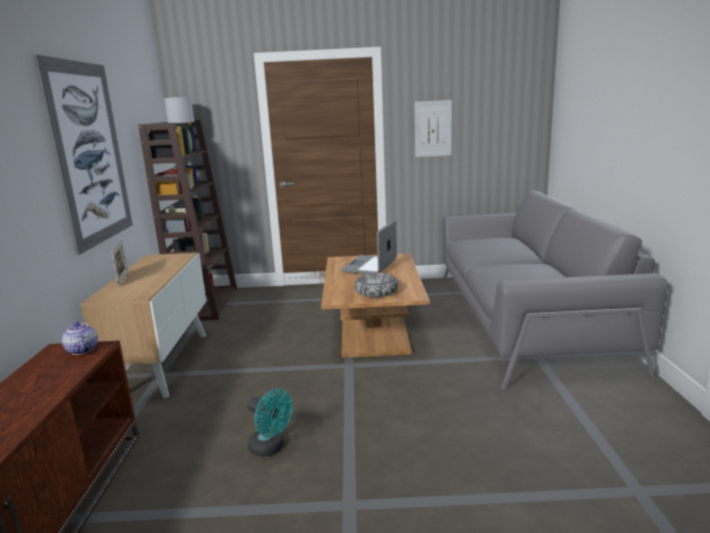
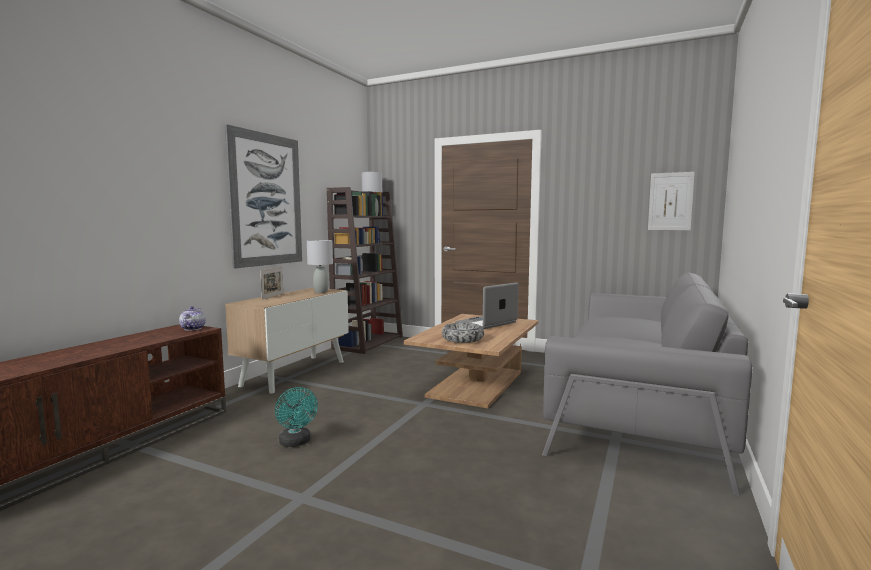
camera: 25 degrees right, 10 degrees down
(173, 261) = (321, 292): none -> grey table lamp
(433, 128) = (587, 205): picture -> picture (670, 201)

